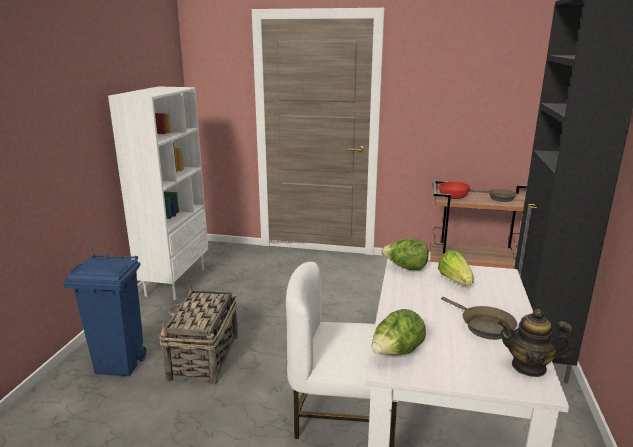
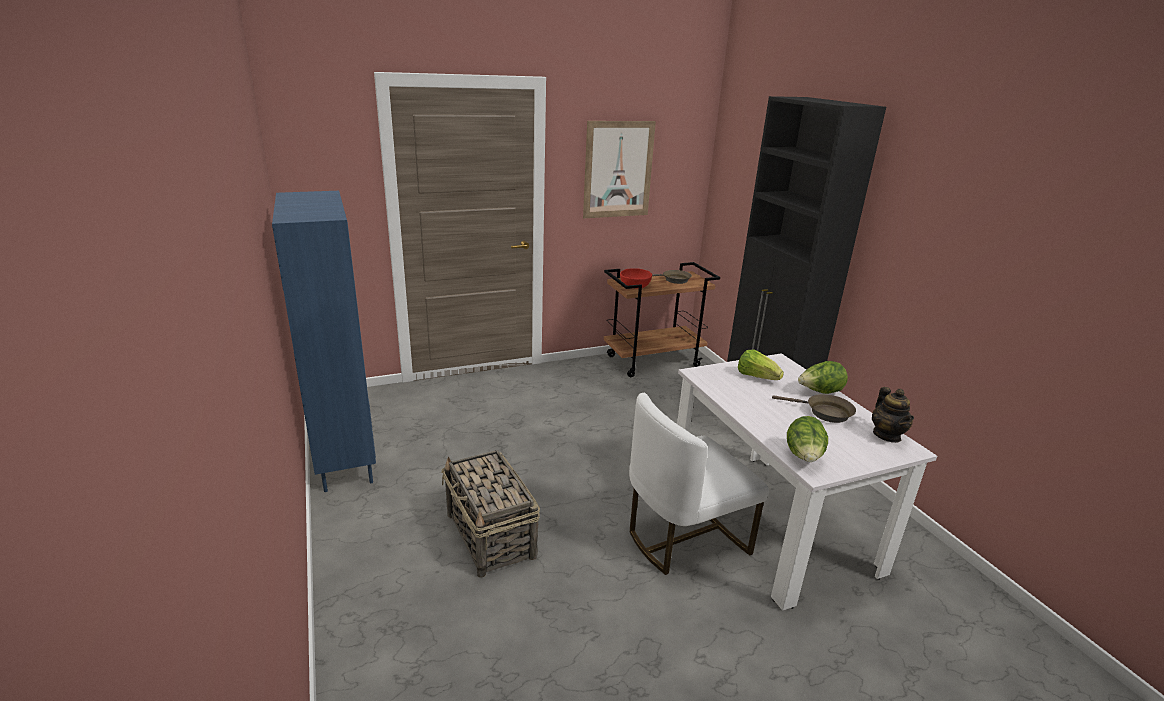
camera: 35 degrees left, 5 degrees up
(120, 365) = (402, 585): blue trash can -> none
(175, 282) = (344, 460): white bookcase -> blue bookcase
(405, 268) = (706, 375): lettuce -> lettuce (819, 392)
(452, 90) = (618, 170): none -> picture
(529, 367) = (887, 435): teapot -> teapot turned 75 degrees counterclockwise

